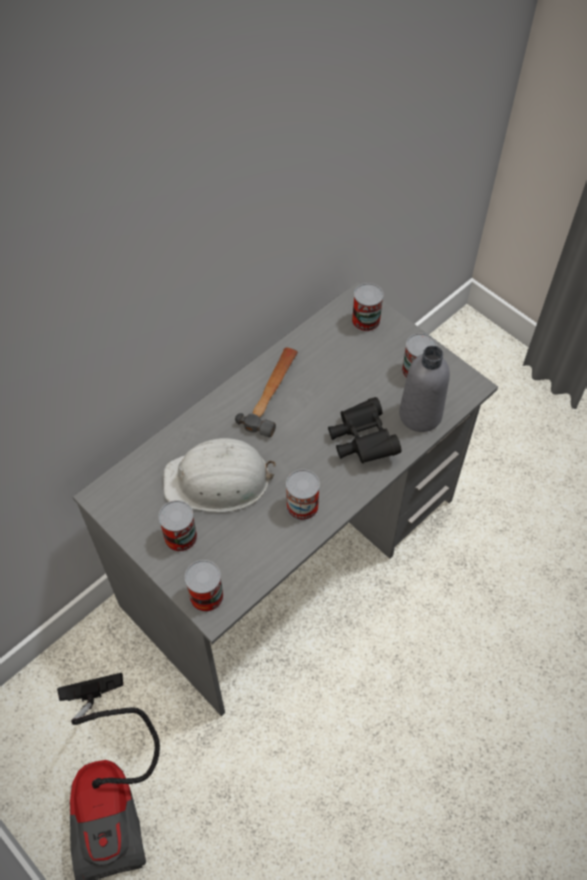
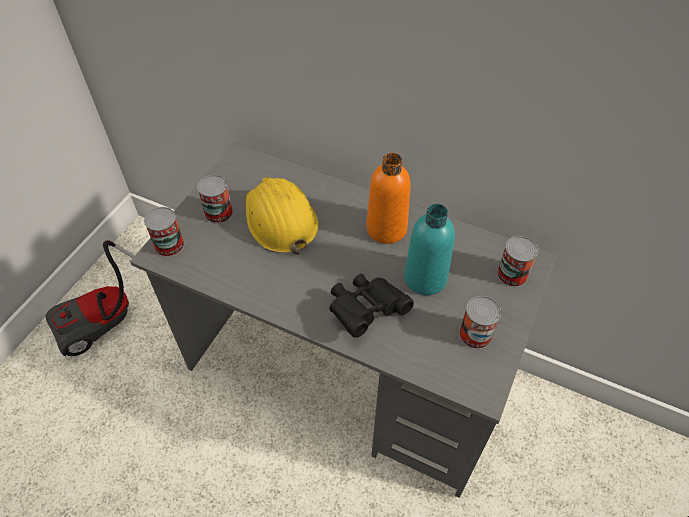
camera: 70 degrees right, 5 degrees down
(218, 480) = (280, 219): white hard hat -> yellow hard hat
(273, 393) = (386, 228): hammer -> orange bottle
(302, 506) = (276, 284): can -> none
(344, 384) = (425, 278): none -> turquoise bottle
(420, 415) = (421, 352): grey bottle -> none

